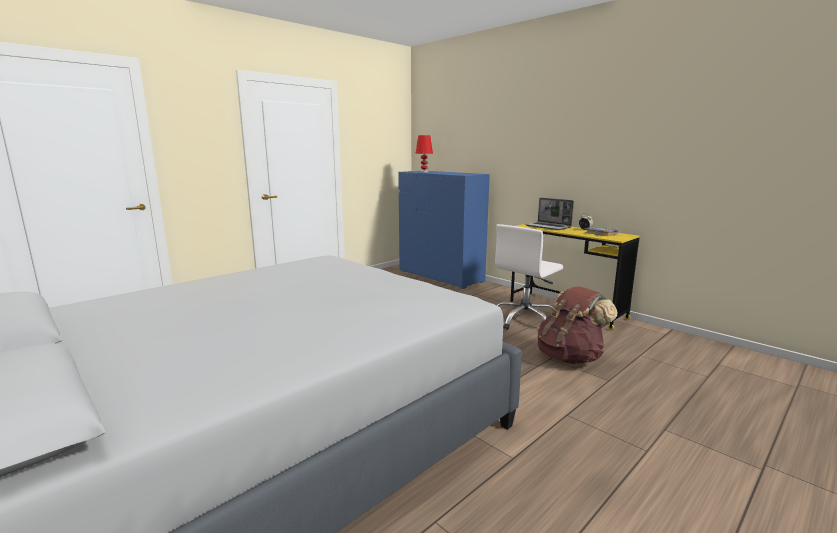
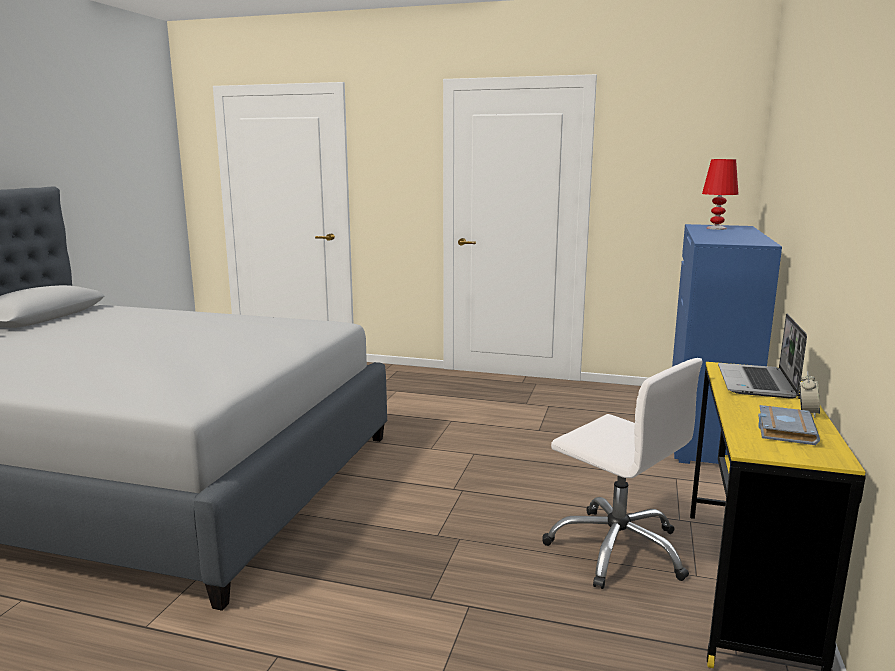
camera: 60 degrees right, 0 degrees up
(525, 320) = (617, 549): white office chair -> white office chair turned 150 degrees counterclockwise
(570, 357) = (496, 628): brown backpack -> none

